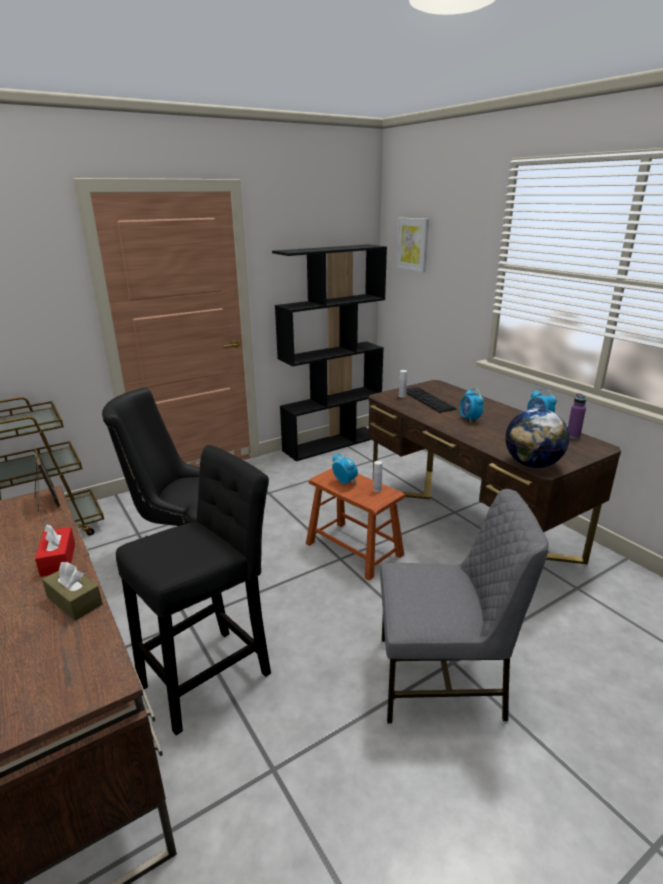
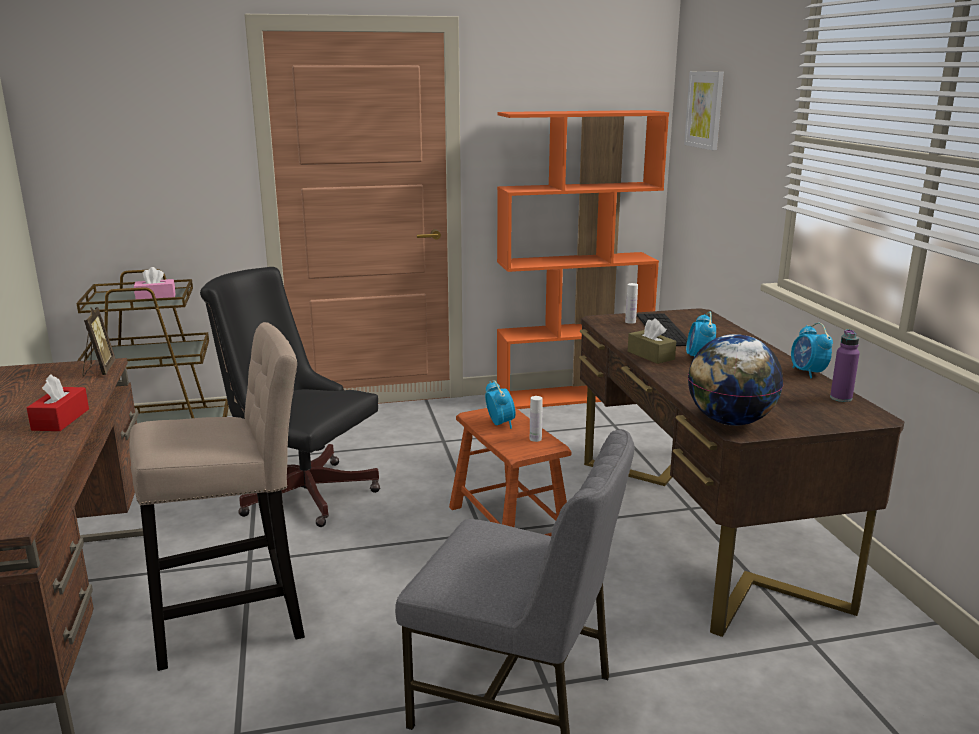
camera: 20 degrees right, 5 degrees down
(30, 421) = (156, 297): none -> pink tissue box
(74, 601) = (41, 455): brown tissue box -> brown tissue box (650, 355)
(211, 675) = (237, 622): black stool -> beige stool
(332, 443) = (573, 395): black bookcase -> orange bookcase

